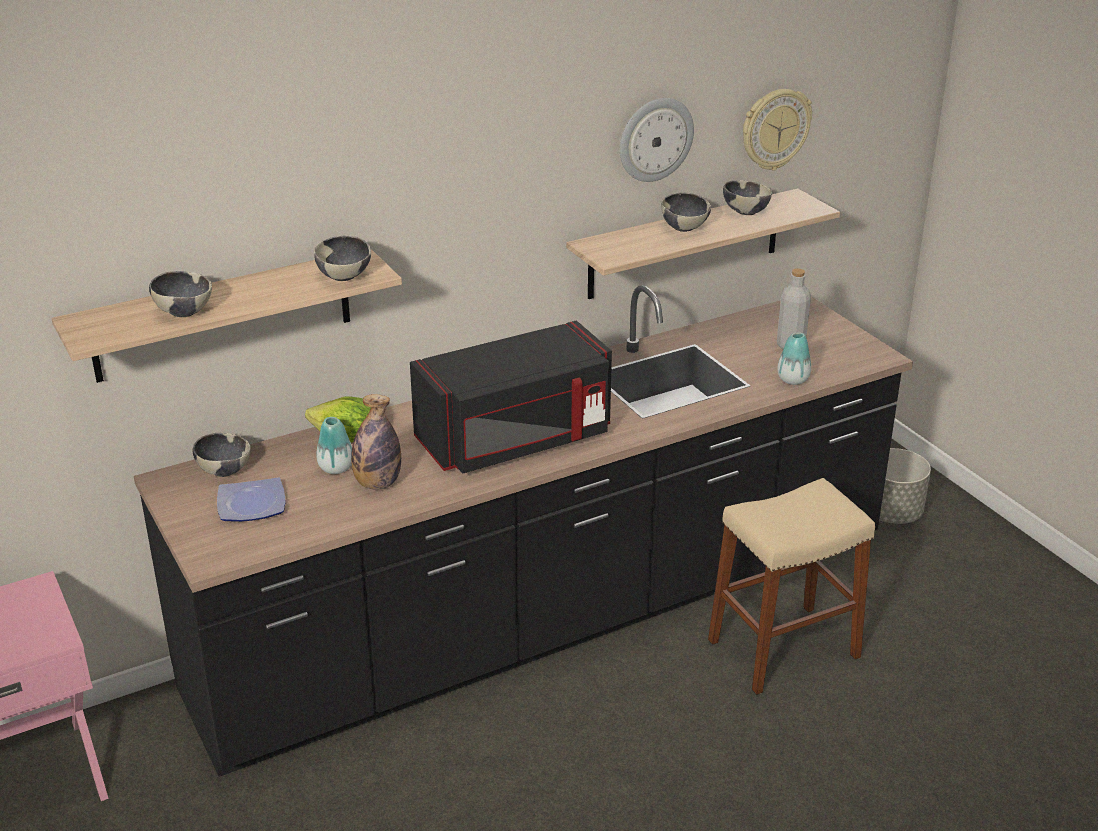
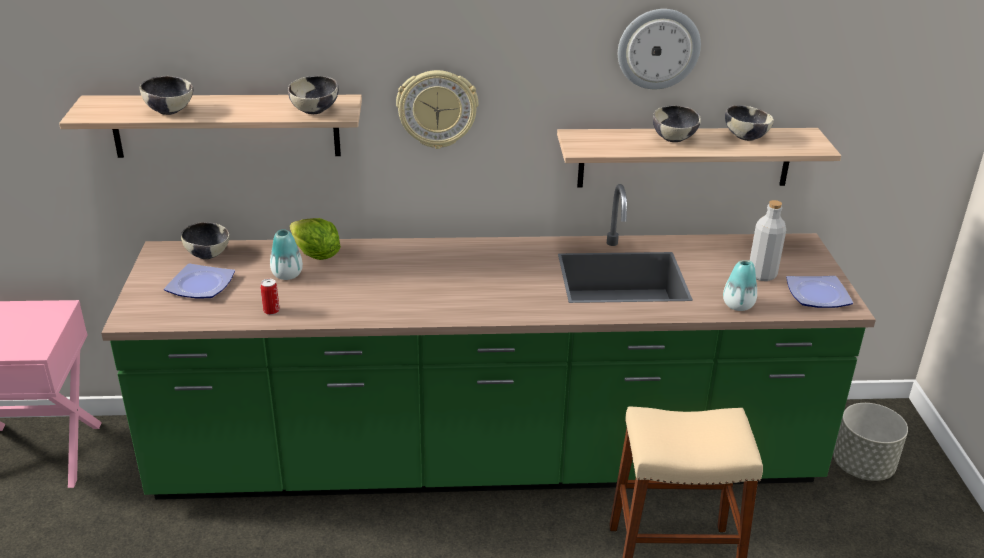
camera: 25 degrees right, 0 degrees up
(357, 508) = (271, 311): none -> can
(377, 483) = (305, 296): bottle -> none
(516, 440) = (446, 292): black microwave -> none
(549, 618) = (488, 460): black counter -> green counter
(775, 129) = (796, 63): wall clock -> wall clock (437, 109)
(851, 351) = (818, 294): none -> plate

